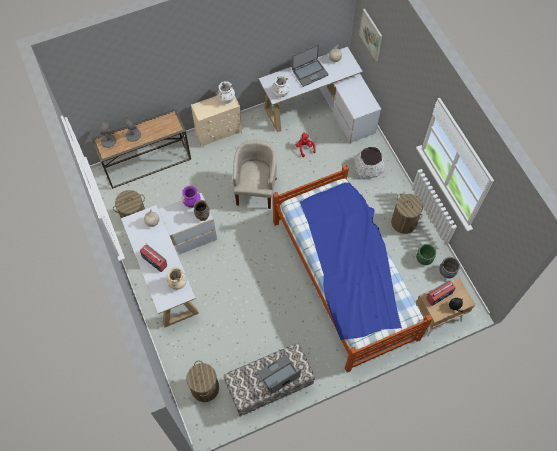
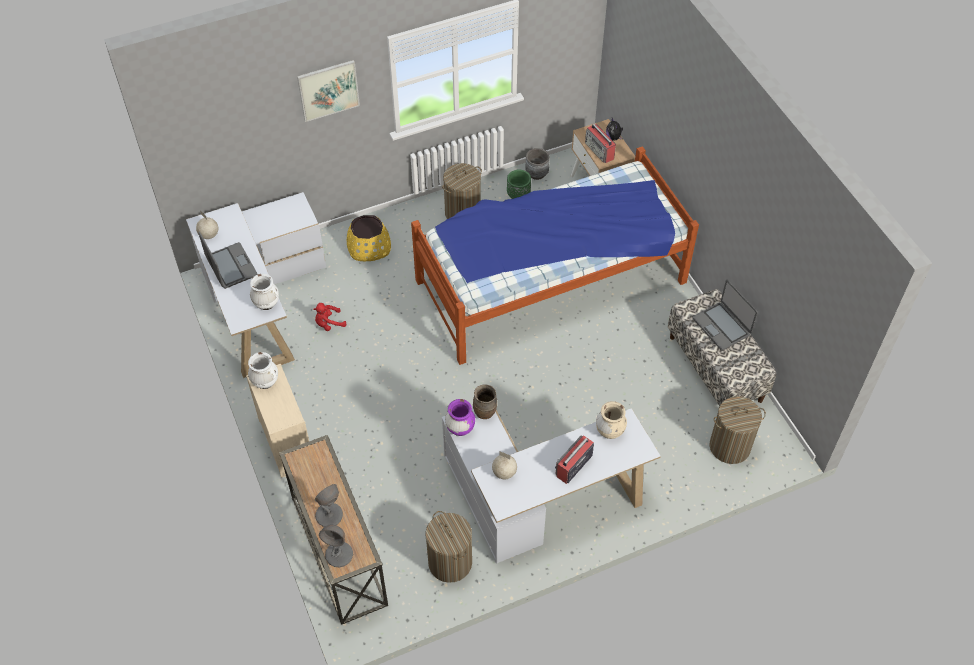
camera: 90 degrees left, 10 degrees down
(256, 189) = (401, 388): beige armchair -> none
(368, 167) = (369, 247): white planter -> yellow planter
(371, 35) = (219, 142): picture -> picture (328, 90)

